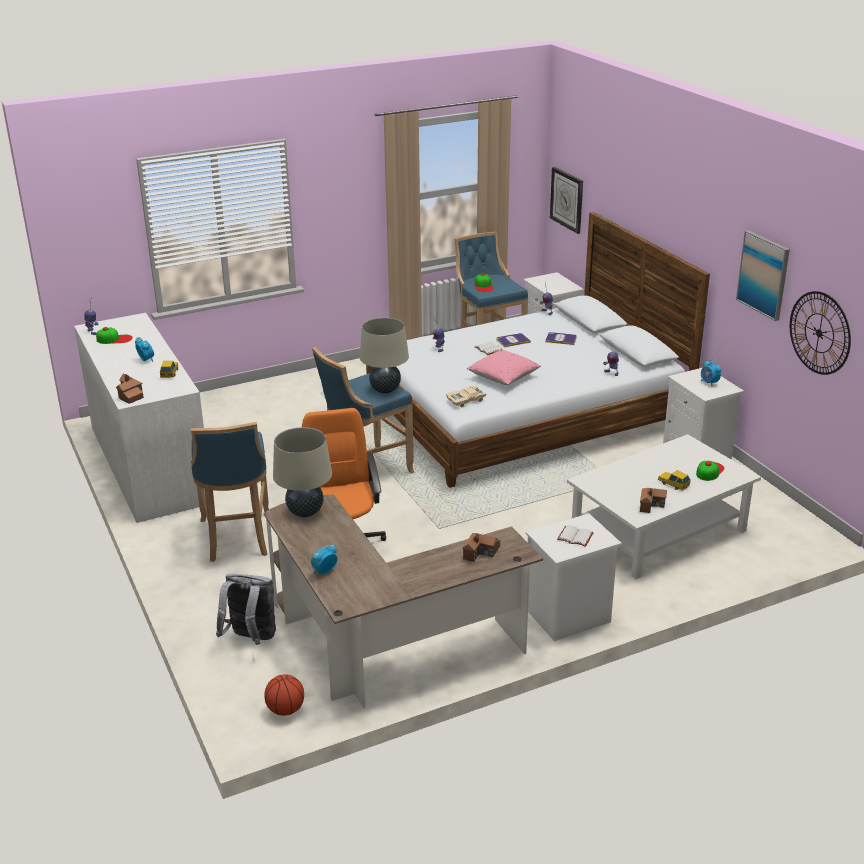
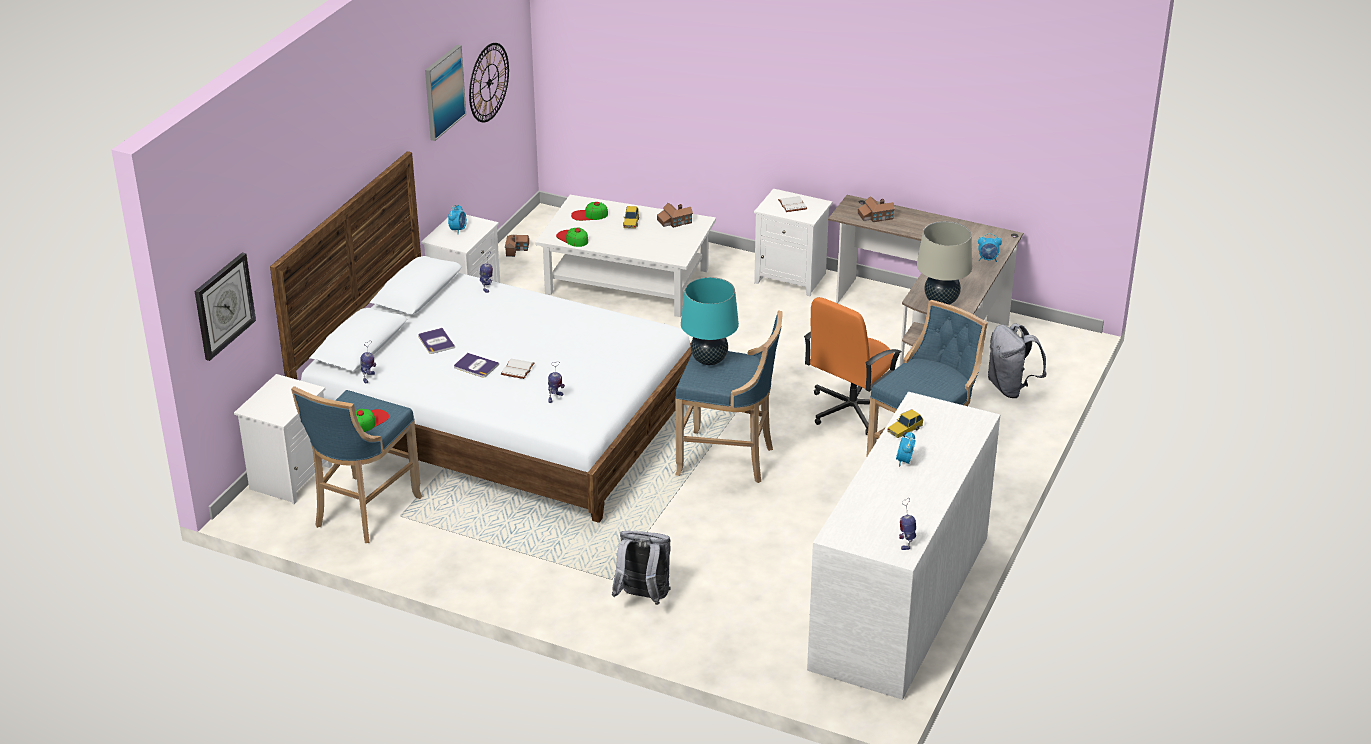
camera: 130 degrees left, 5 degrees up
(114, 339) = (898, 515): cap -> cap (572, 238)
(130, 395) = (972, 424): toy house -> toy house (517, 249)
(285, 710) = (1042, 337): basketball -> none
(291, 395) = (643, 598): none -> grey backpack
(385, 390) = (709, 360): beige table lamp -> turquoise table lamp
(466, 400) = (644, 337): beige toy car -> none
(503, 378) = (570, 338): pink pillow -> none

